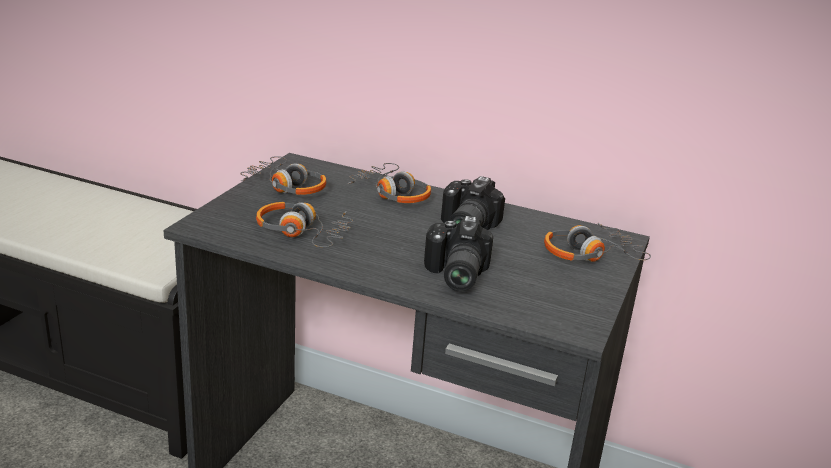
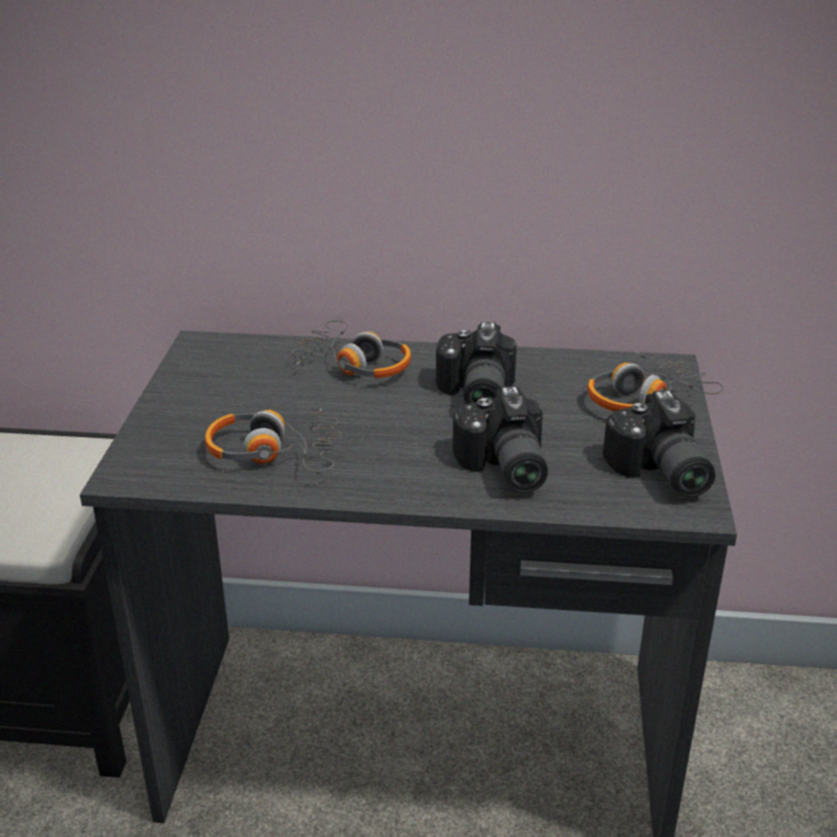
camera: 15 degrees left, 5 degrees up
(285, 186) = (208, 385): headphones -> none
(567, 302) = (658, 473): none -> camera

